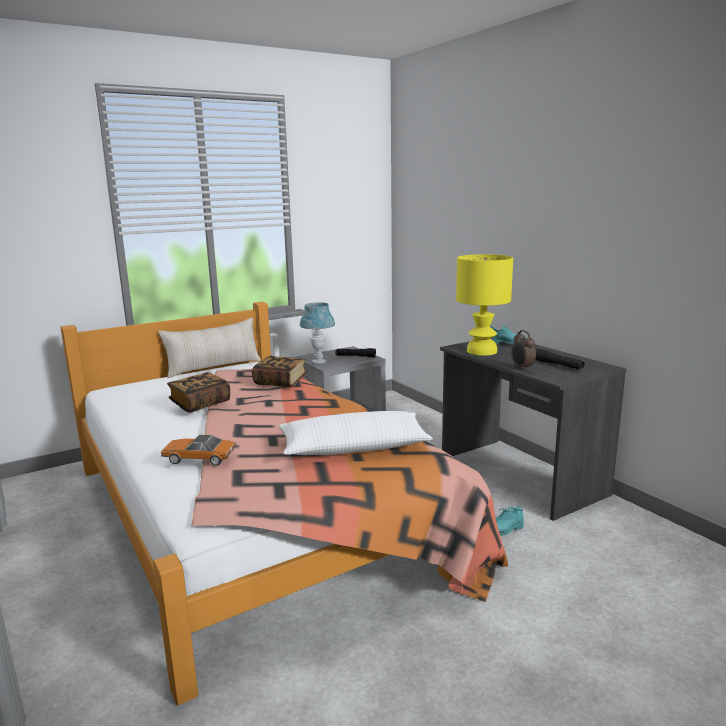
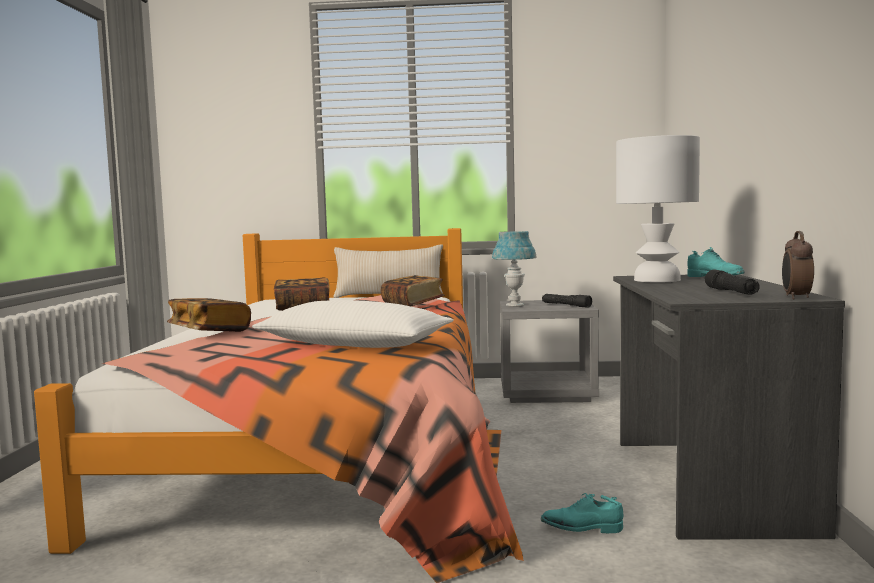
camera: 35 degrees right, 10 degrees down
(199, 458) = (209, 331): toy car -> book
(481, 351) = (655, 280): yellow table lamp -> white table lamp
(521, 368) = (665, 291): alarm clock -> alarm clock (795, 297)

